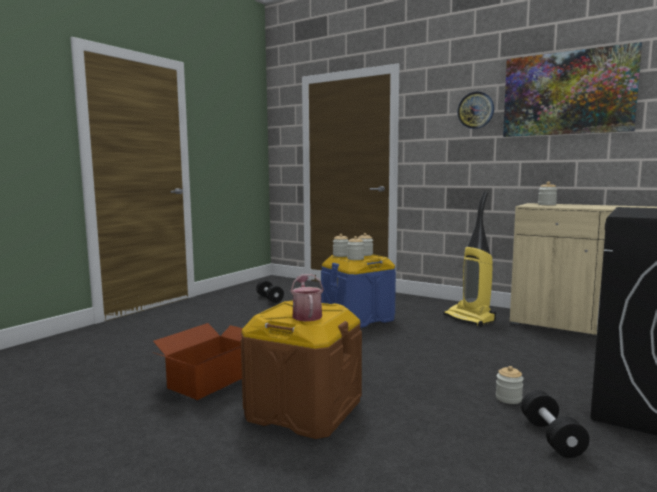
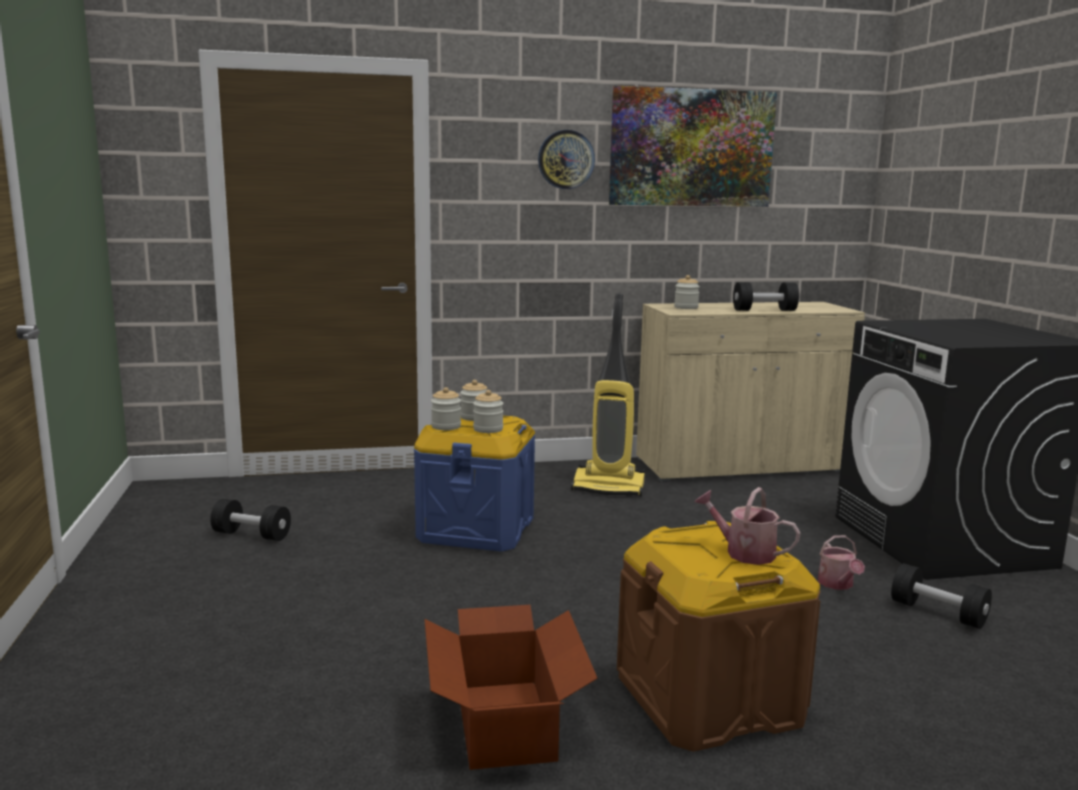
camera: 45 degrees left, 5 degrees up
(508, 398) = (837, 584): jar -> watering can
(604, 207) = (764, 310): none -> black dumbbell

